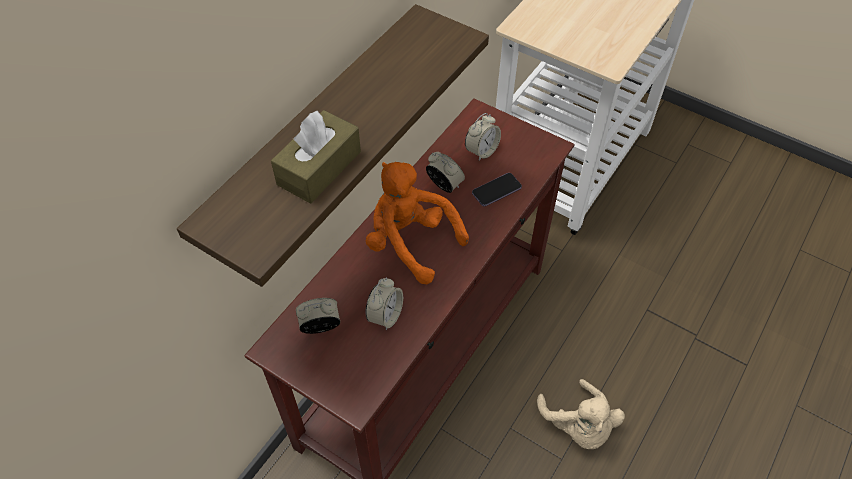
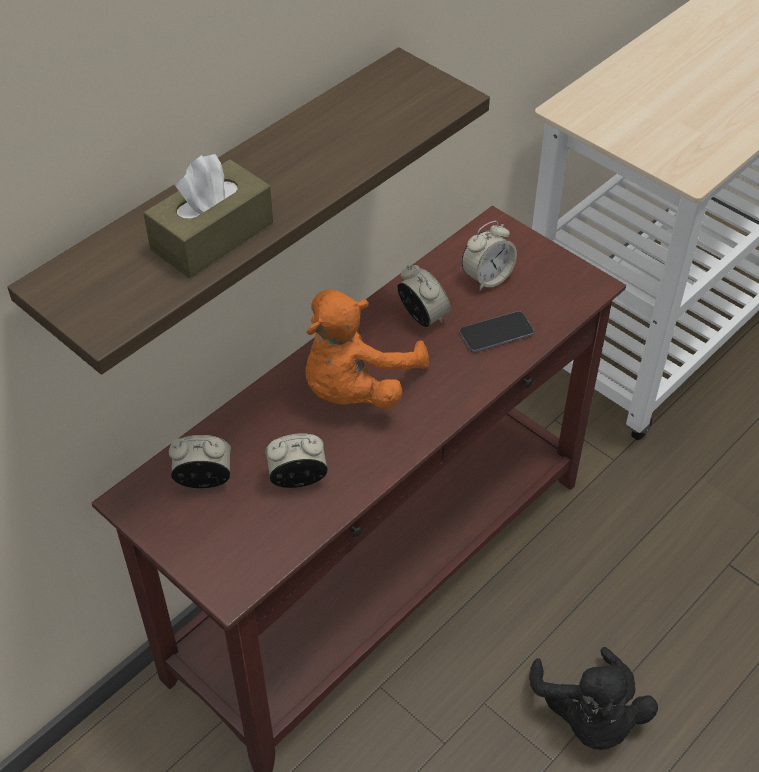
camera: 10 degrees right, 5 degrees down
(385, 316) = (298, 479): alarm clock -> alarm clock turned 135 degrees counterclockwise
(410, 242) = (355, 387): orange plush toy -> orange plush toy turned 105 degrees counterclockwise
(579, 426) = (589, 717): beige plush toy -> black plush toy

